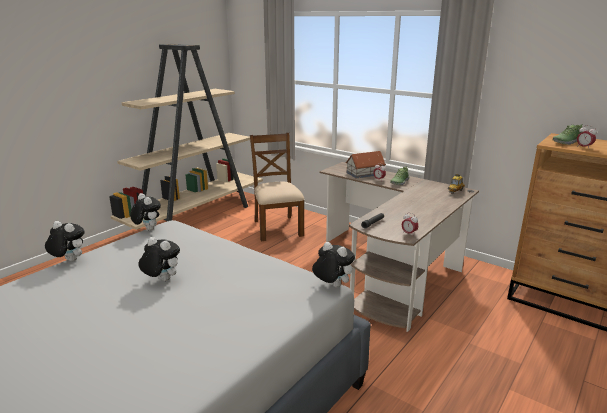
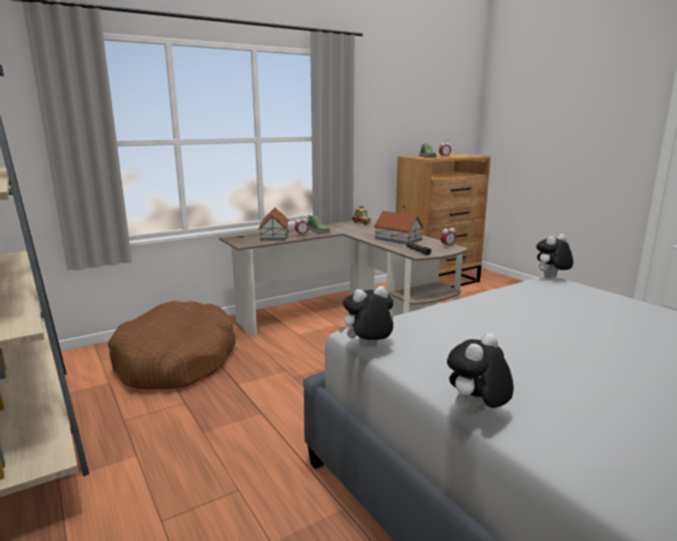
camera: 70 degrees left, 5 degrees down
(161, 280) = (546, 343): plush toy -> none
(277, 228) = (176, 361): brown chair -> brown dog bed
(410, 211) = (398, 239): none -> toy house

